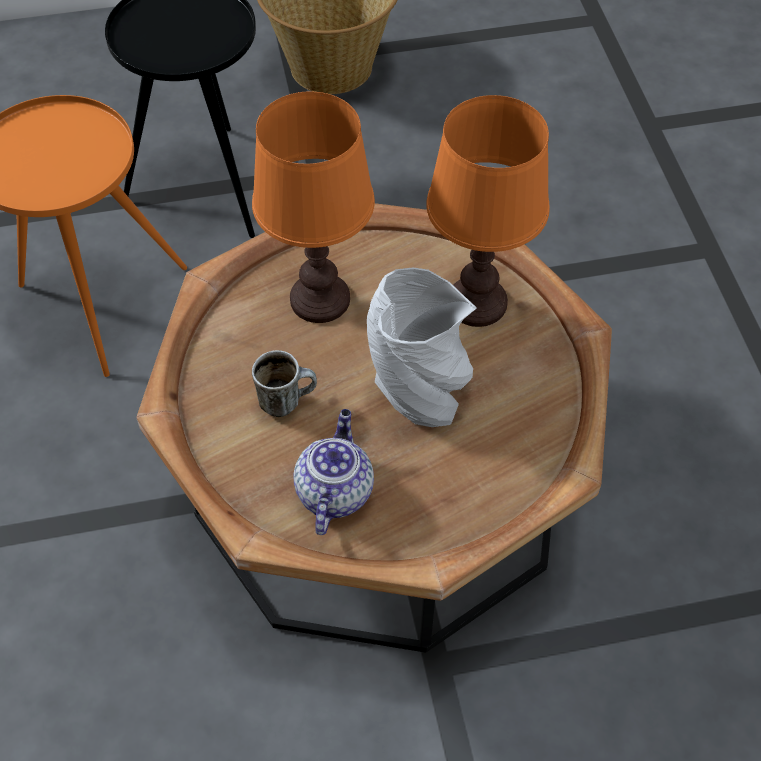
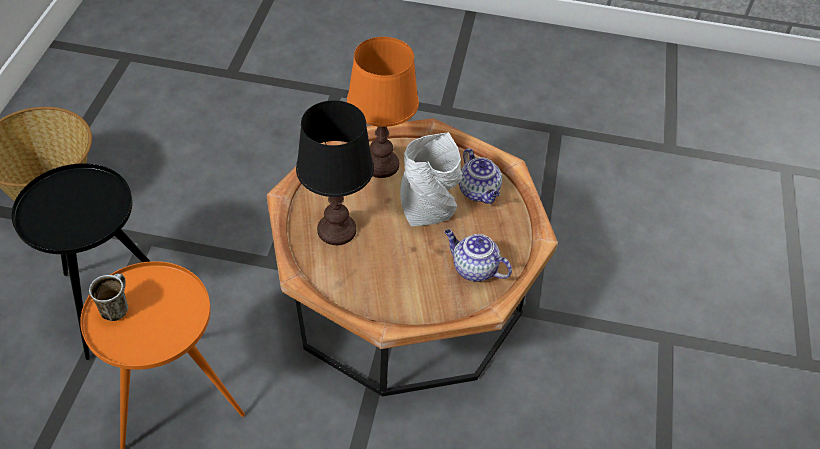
camera: 70 degrees left, 5 degrees down
(287, 400) = (402, 269): mug -> mug (116, 307)
(321, 299) = (337, 229): orange table lamp -> black table lamp
(499, 447) = (479, 192): none -> teapot

